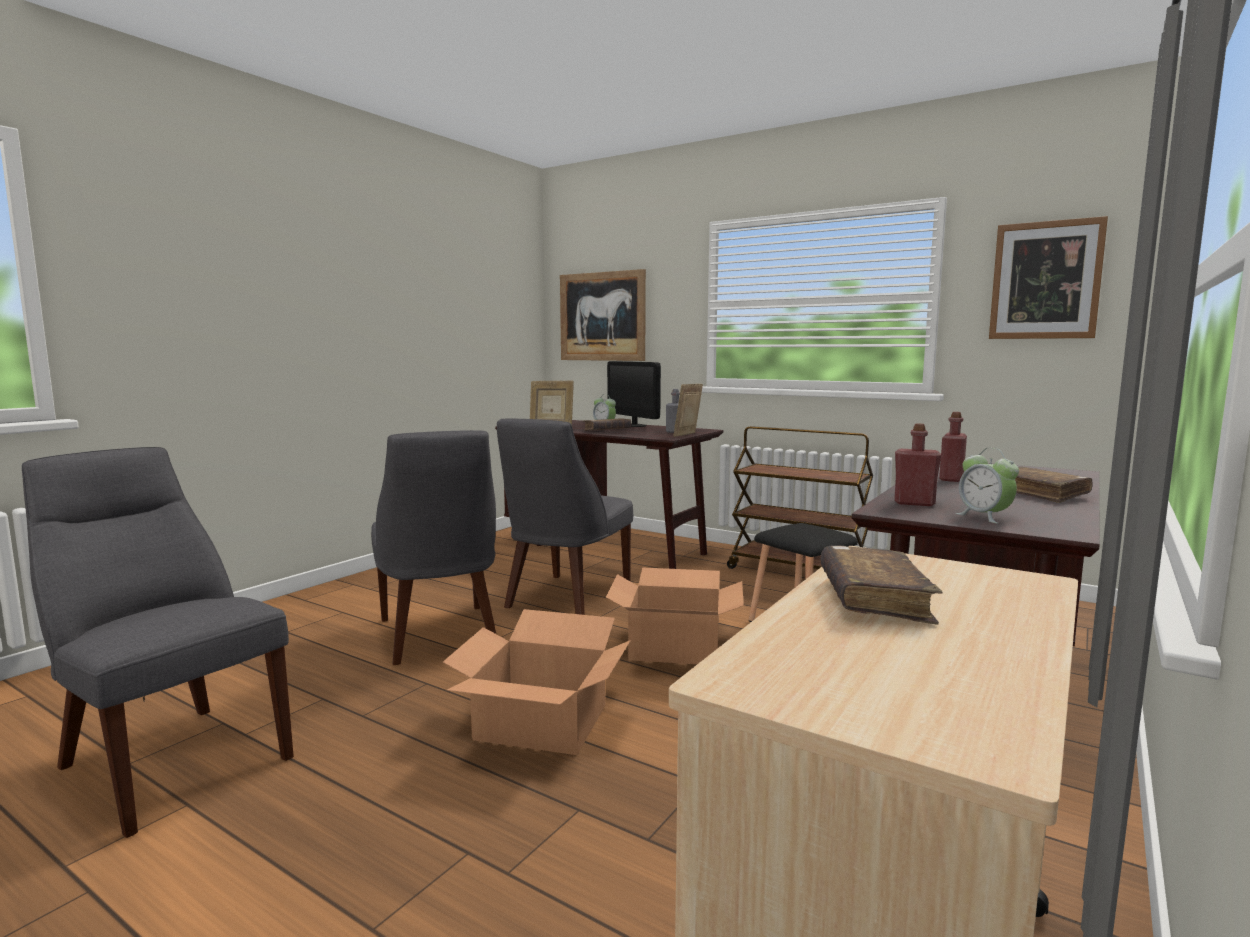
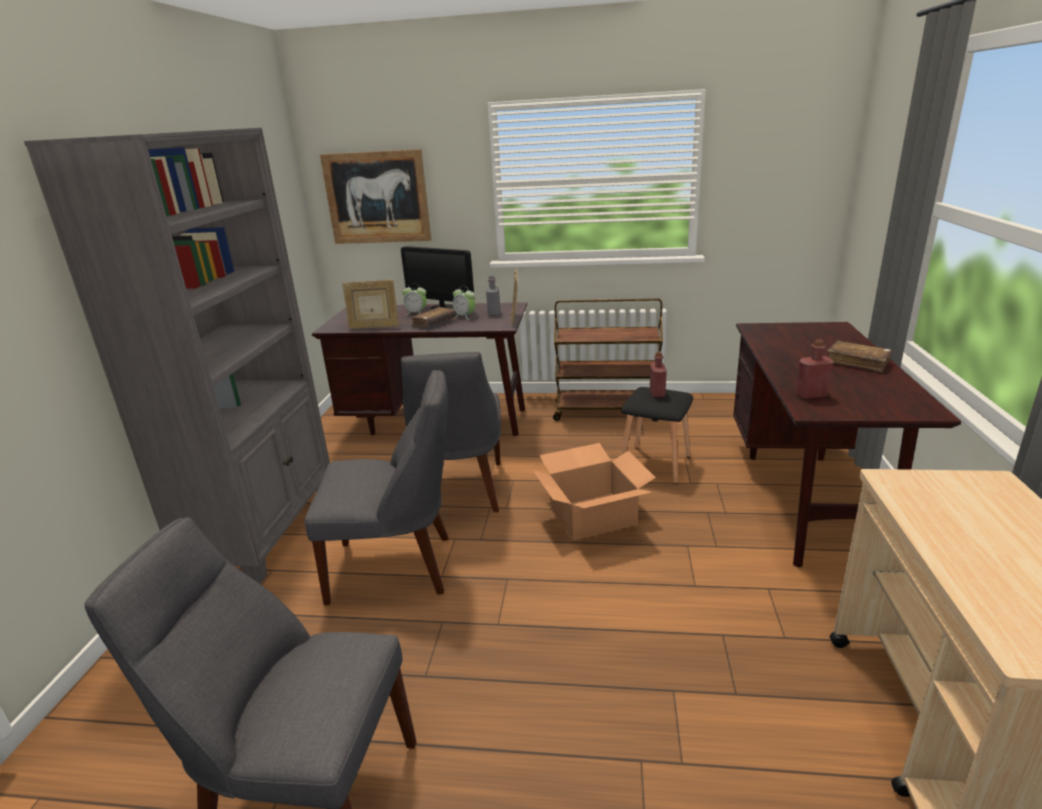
camera: 25 degrees left, 15 degrees up
(373, 585) = (265, 528): none -> grey bookcase
(439, 636) = (397, 568): grey chair -> grey chair turned 45 degrees counterclockwise
(541, 723) = (572, 626): cardboard box -> none
(873, 599) = (961, 533): brown book -> none
(951, 479) = (786, 353): red bottle -> red bottle (657, 393)
(984, 517) = (870, 404): alarm clock -> alarm clock (465, 317)
(1045, 280) = (779, 162): picture -> none

